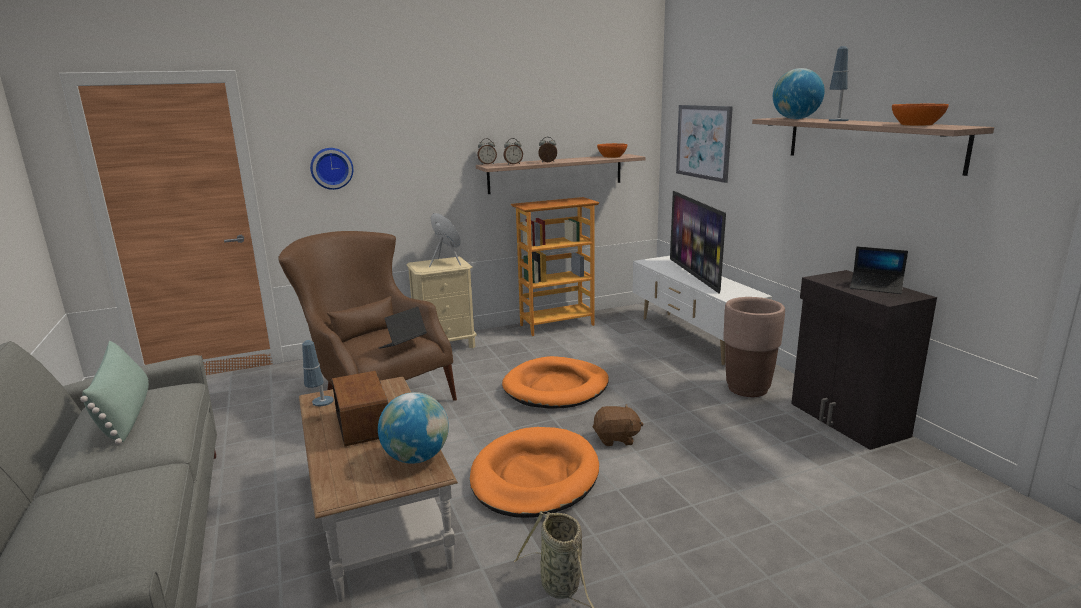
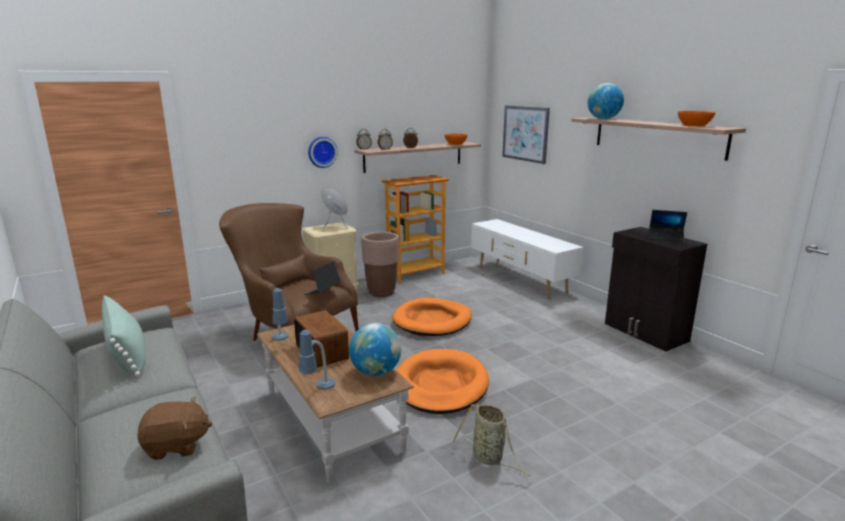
camera: 10 degrees left, 0 degrees up
(331, 168) = (243, 152): wall clock -> wall clock (321, 152)
(616, 439) = (490, 355): brown plush toy -> brown plush toy (176, 446)
(694, 275) = (522, 233): television -> none
(748, 389) = (571, 315): brown planter -> brown planter (381, 292)
(836, 121) = (636, 122): table lamp -> table lamp (318, 391)

